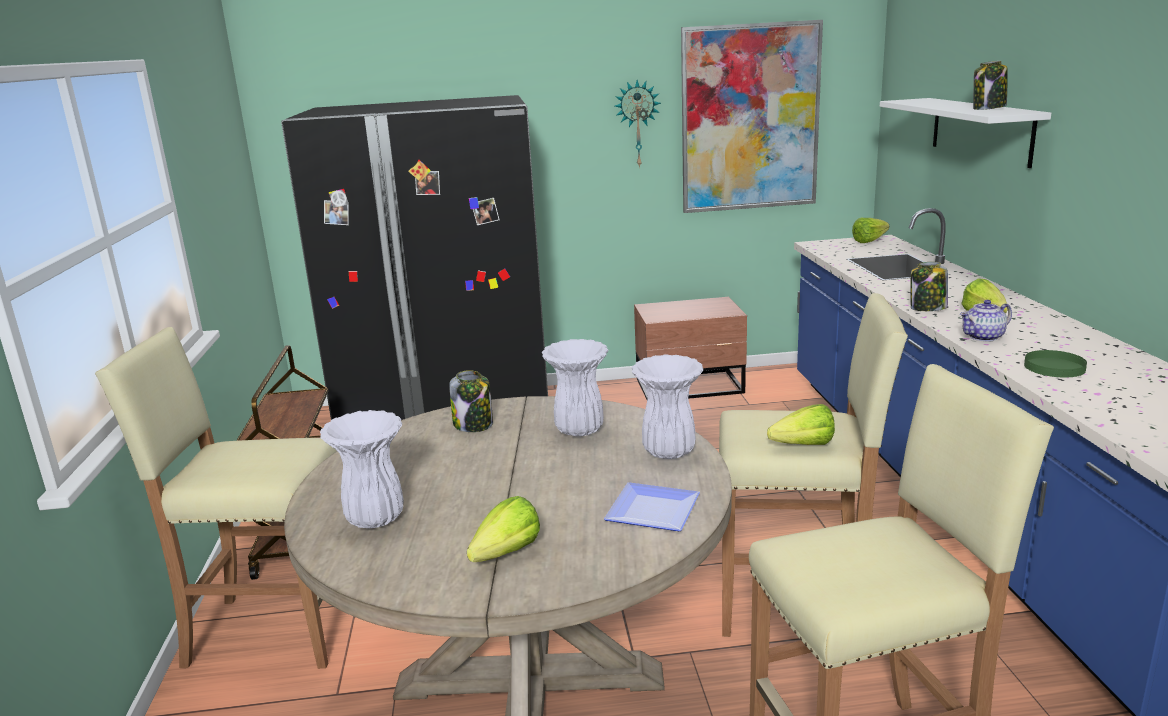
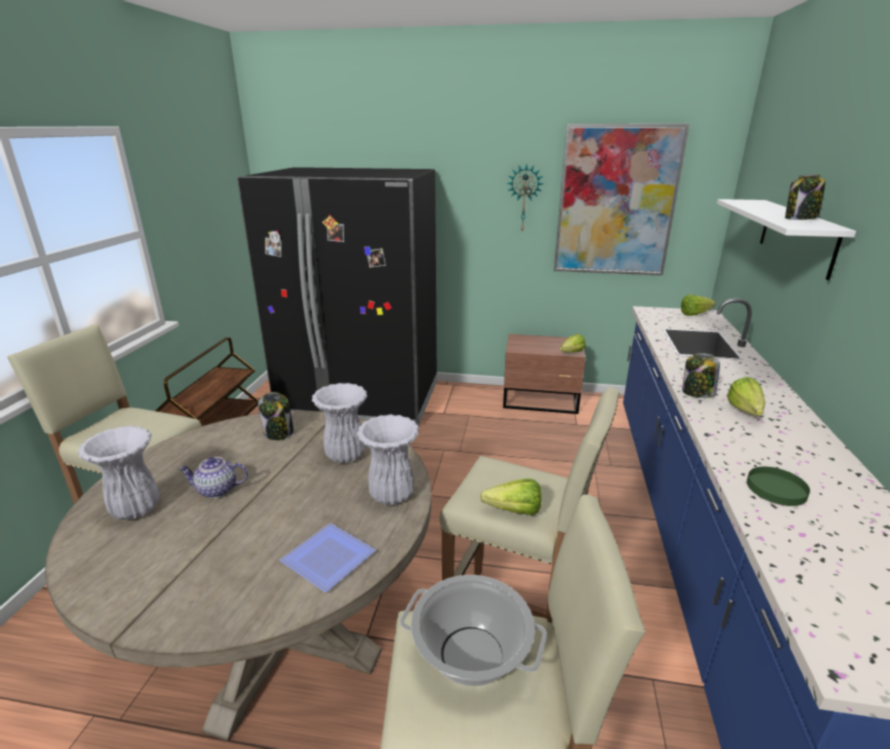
camera: 15 degrees right, 5 degrees up
(500, 557) = (178, 577): lettuce -> lettuce (569, 353)
(854, 552) = (470, 655): none -> cooking pot
(984, 337) = (728, 436): teapot -> teapot (218, 490)

